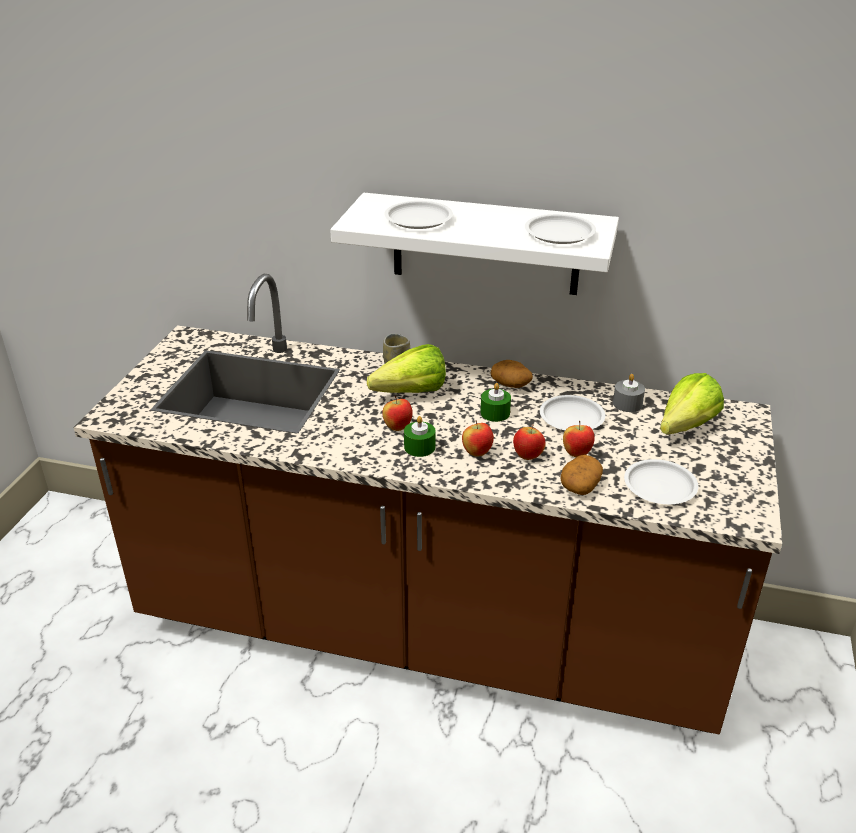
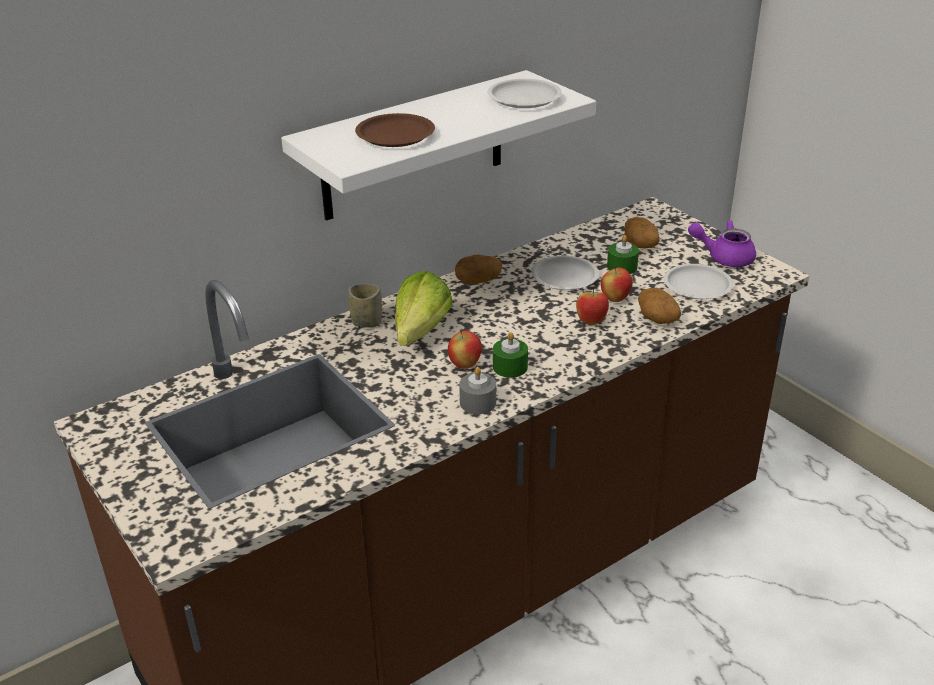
camera: 50 degrees left, 0 degrees up
(419, 219) = (396, 135): white plate -> brown plate
(477, 453) = (556, 342): apple -> none
(495, 413) = (510, 307): green candle -> green candle (622, 267)
(627, 404) = (578, 246): grey candle -> grey candle (478, 402)
(680, 430) = (639, 243): lettuce -> potato
(730, 482) = (723, 257): none -> purple teapot

